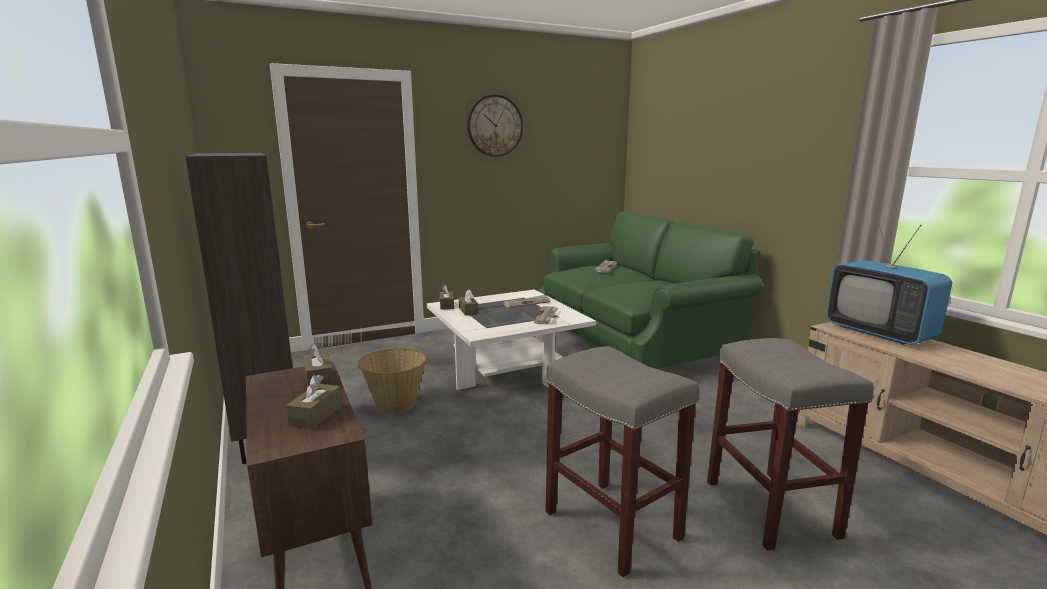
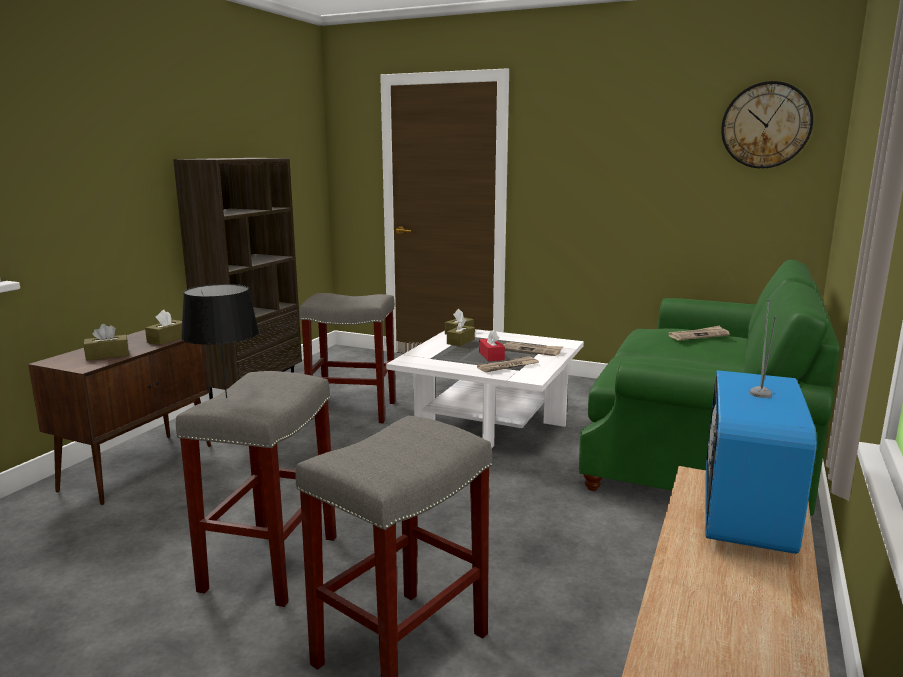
camera: 50 degrees right, 0 degrees up
(395, 403) = (354, 410): basket -> grey stool
(495, 126) = (608, 128): wall clock -> wall clock (766, 125)
(517, 313) = (491, 356): none -> red tissue box
(624, 380) = (226, 398): none -> black table lamp

